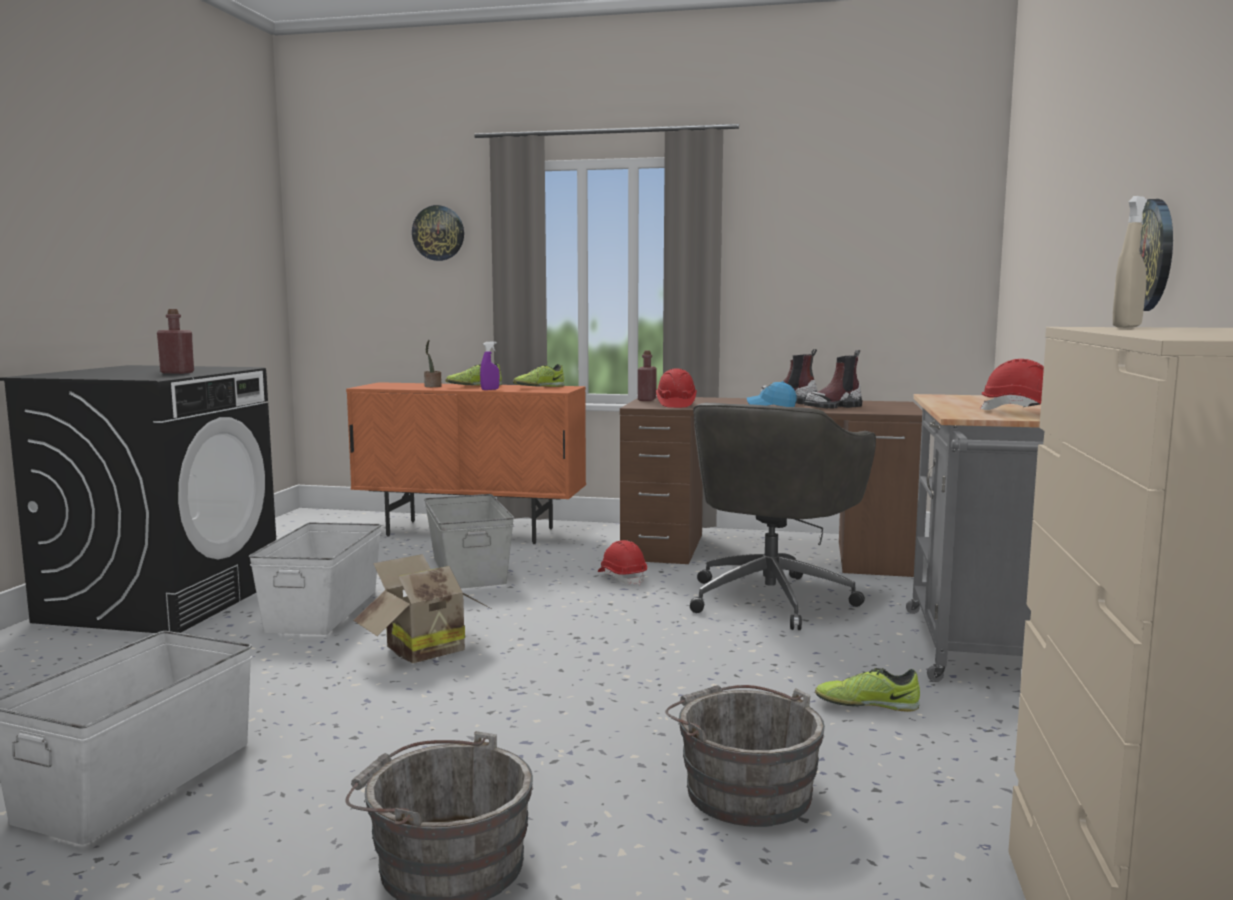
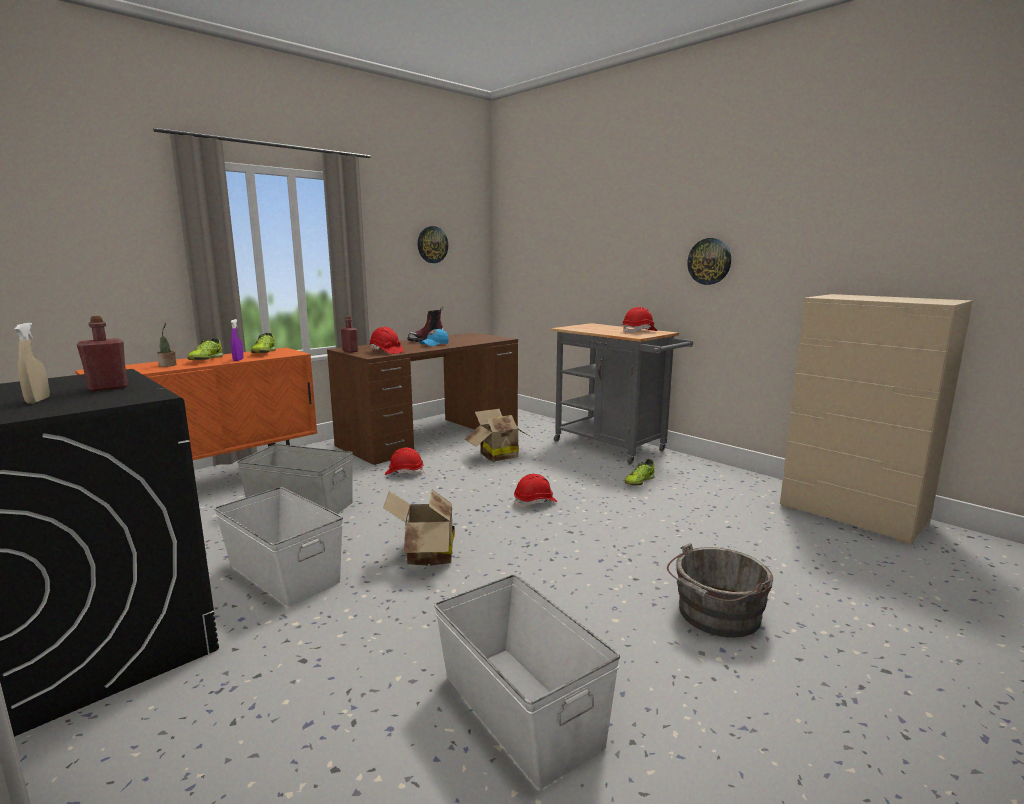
camera: 55 degrees left, 5 degrees up
(438, 233) = (109, 218): wall clock -> wall clock (432, 244)
(652, 659) = (535, 502): none -> red hard hat
(743, 789) = (695, 529): grey bucket -> none
(772, 598) = (496, 455): grey office chair -> cardboard box
(834, 406) = (462, 340): boot -> none
(1127, 327) = (831, 296): beige spray bottle -> beige spray bottle (38, 400)

